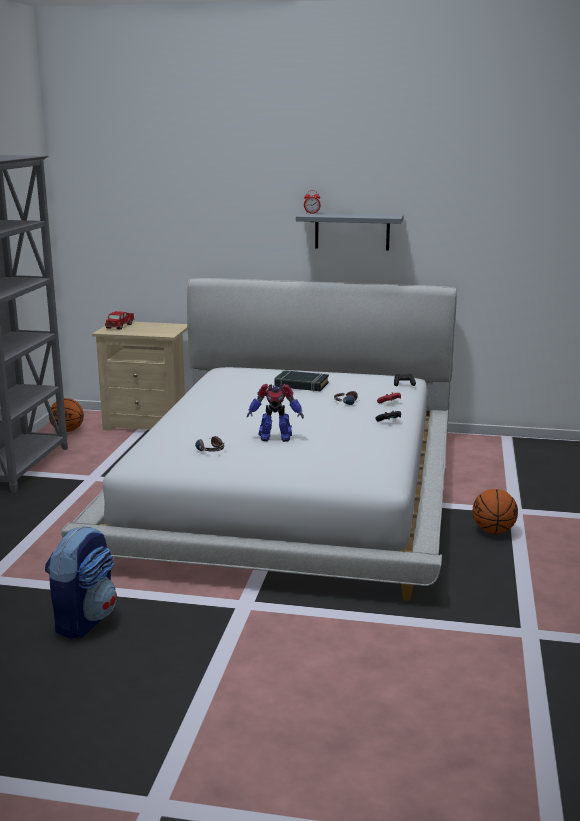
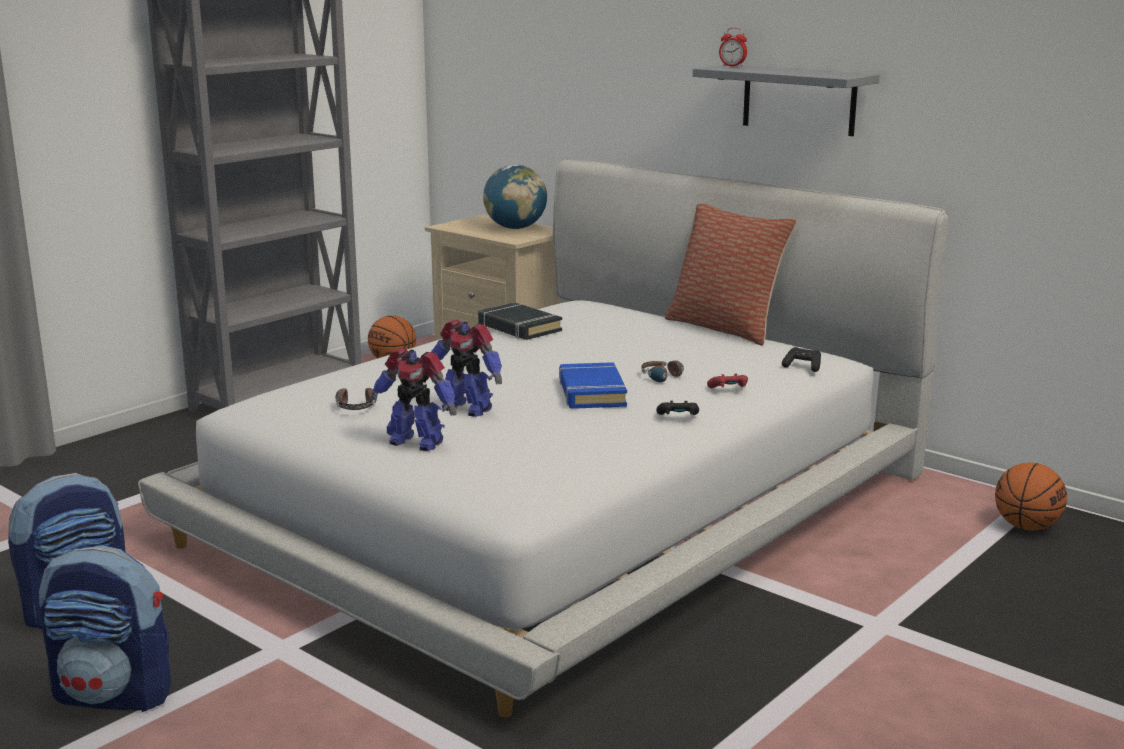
camera: 30 degrees right, 0 degrees up
(120, 326) = (476, 222): toy truck -> none
(153, 327) = (515, 228): none -> globe
(185, 656) = (115, 694): none -> backpack
(279, 461) = (416, 442): none -> toy robot
(301, 385) = (637, 341): black book -> black book (519, 327)
(326, 417) = (591, 393): none -> blue book
(331, 370) = (725, 328): none -> pillow
(493, 531) = (793, 648): basketball -> basketball (1026, 527)

